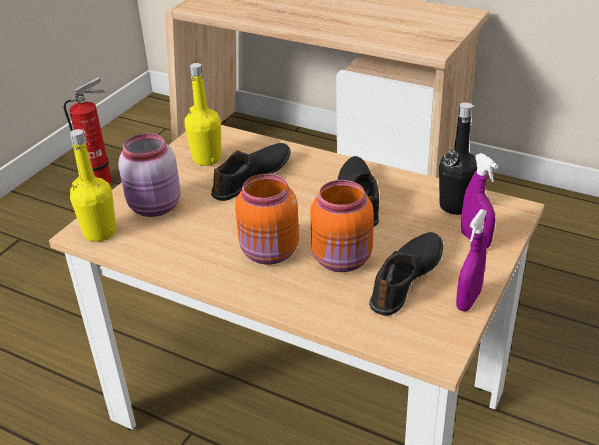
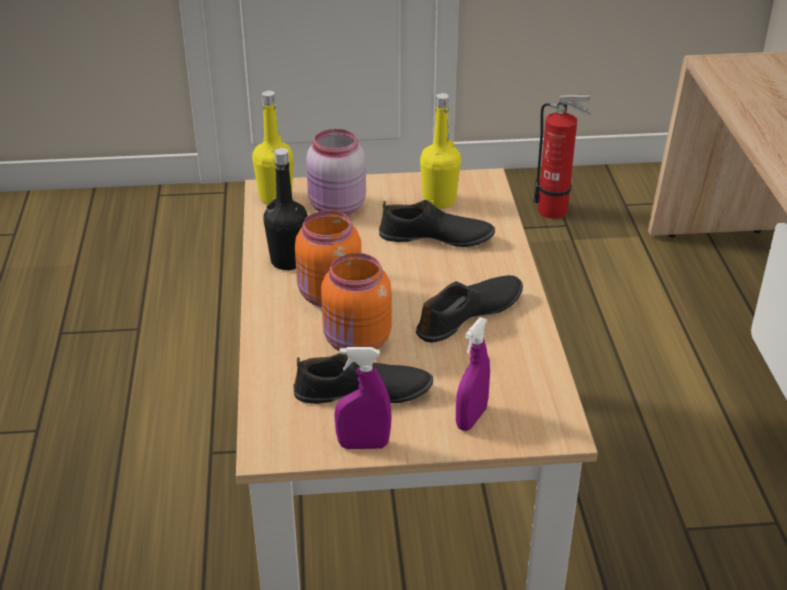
camera: 55 degrees right, 0 degrees up
(455, 206) = (521, 385): black bottle -> black bottle (288, 261)

